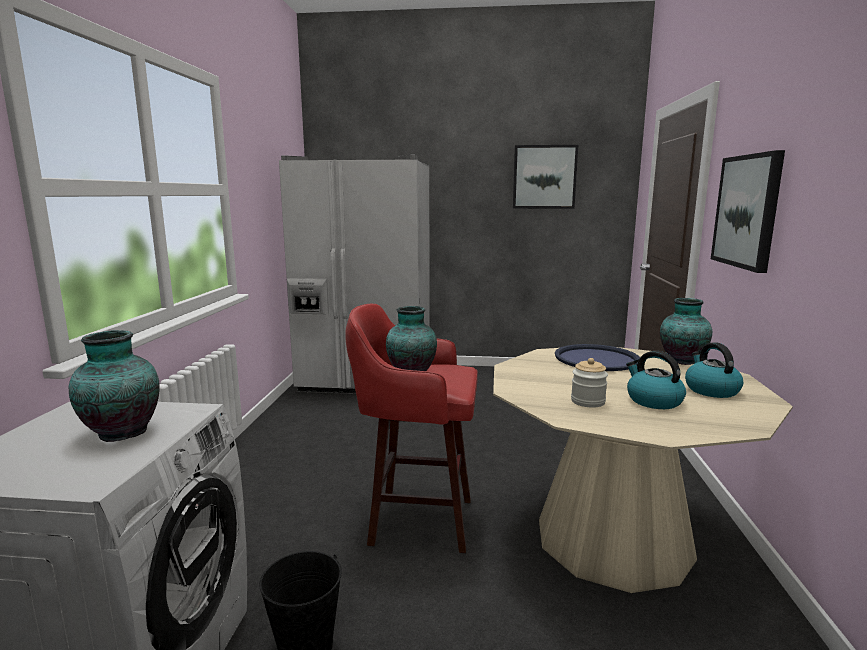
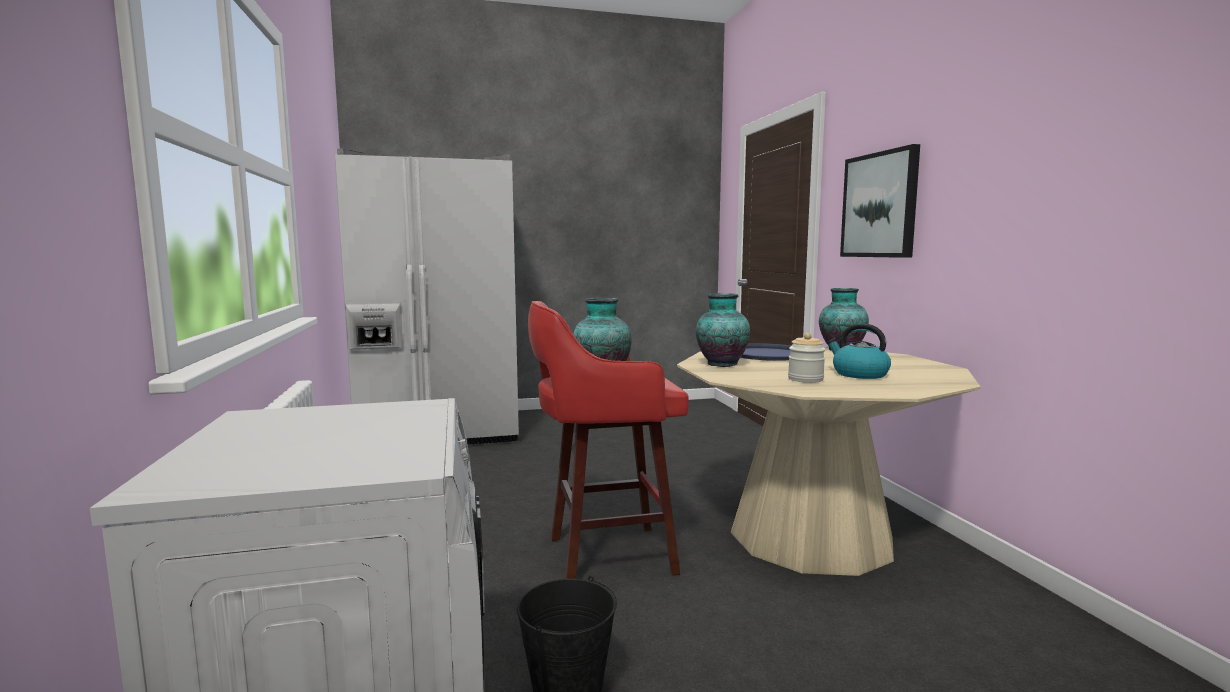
camera: 20 degrees left, 5 degrees down
(121, 432) = (362, 428): vase -> vase (720, 364)
(544, 177) = (628, 193): picture -> none
(711, 390) = (893, 364): kettle -> none

